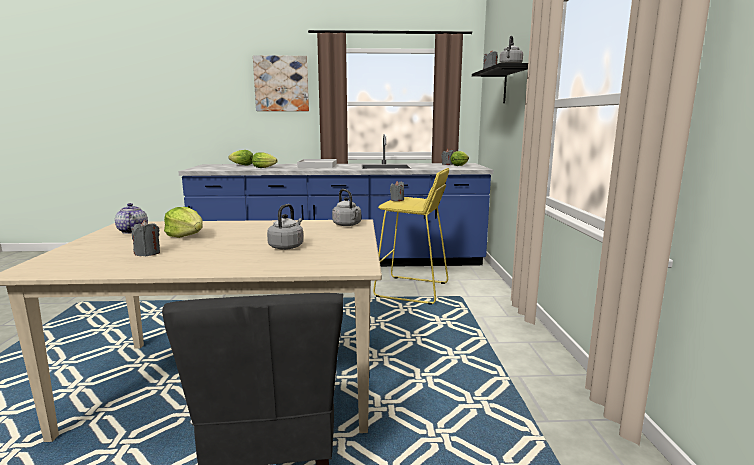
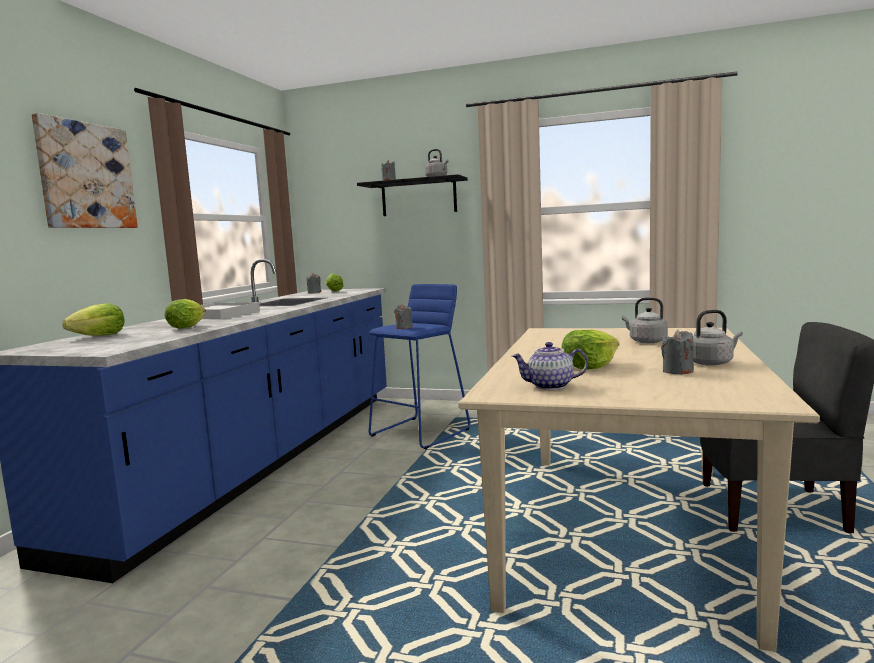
camera: 70 degrees left, 5 degrees down
(347, 225) = (555, 332): grey kettle -> grey kettle (711, 363)
(412, 290) = (420, 433): yellow stool -> blue stool

